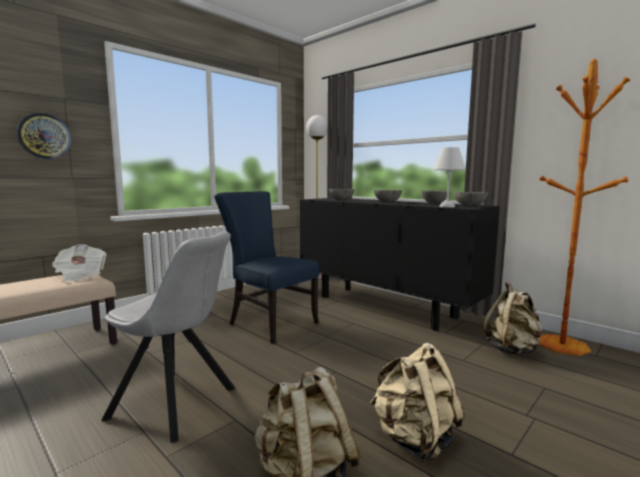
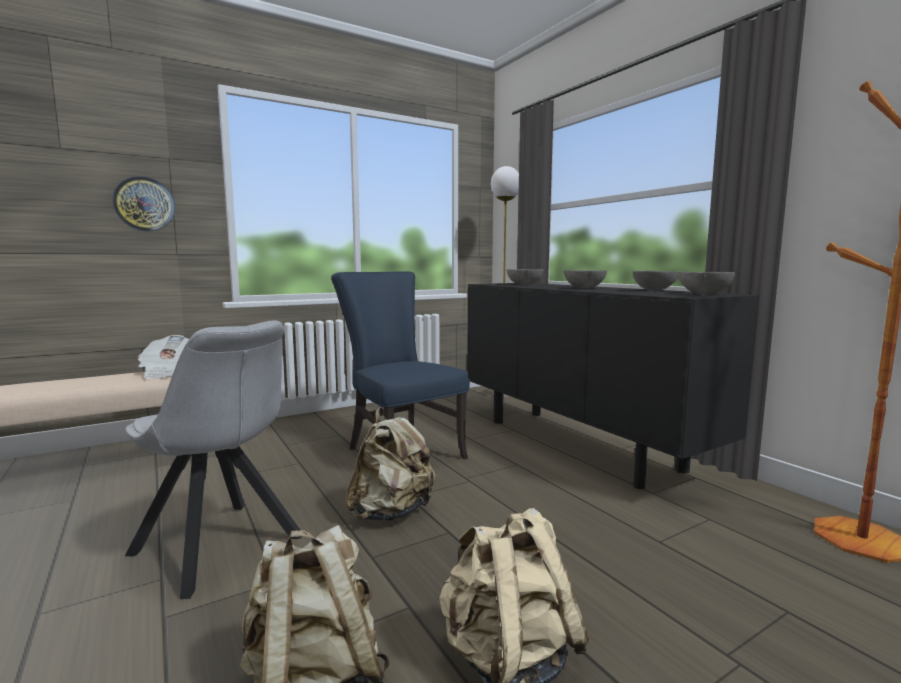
camera: 15 degrees right, 0 degrees up
(446, 206) = (658, 294): white table lamp -> none
(512, 349) = (758, 535): beige backpack -> beige backpack (392, 512)

